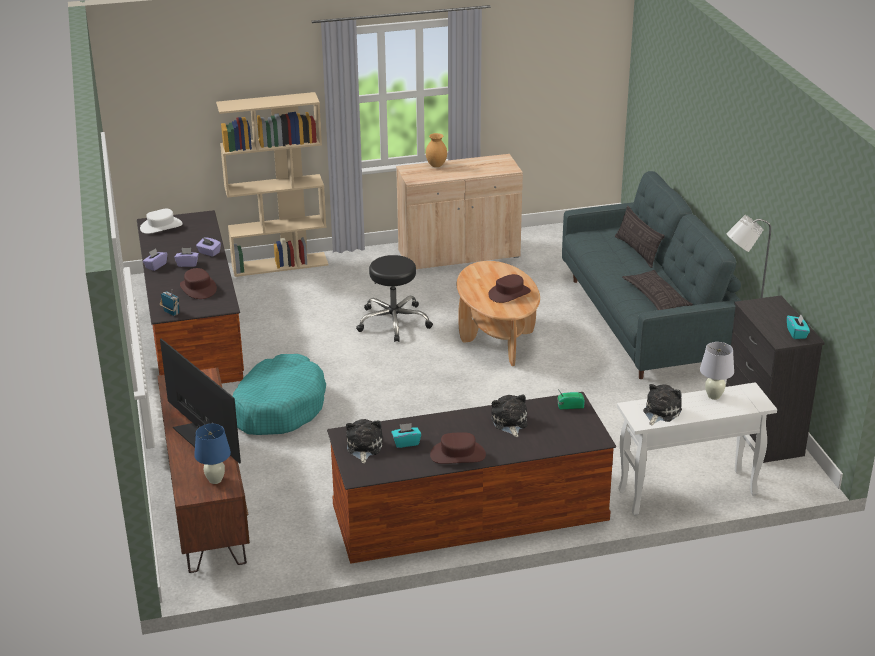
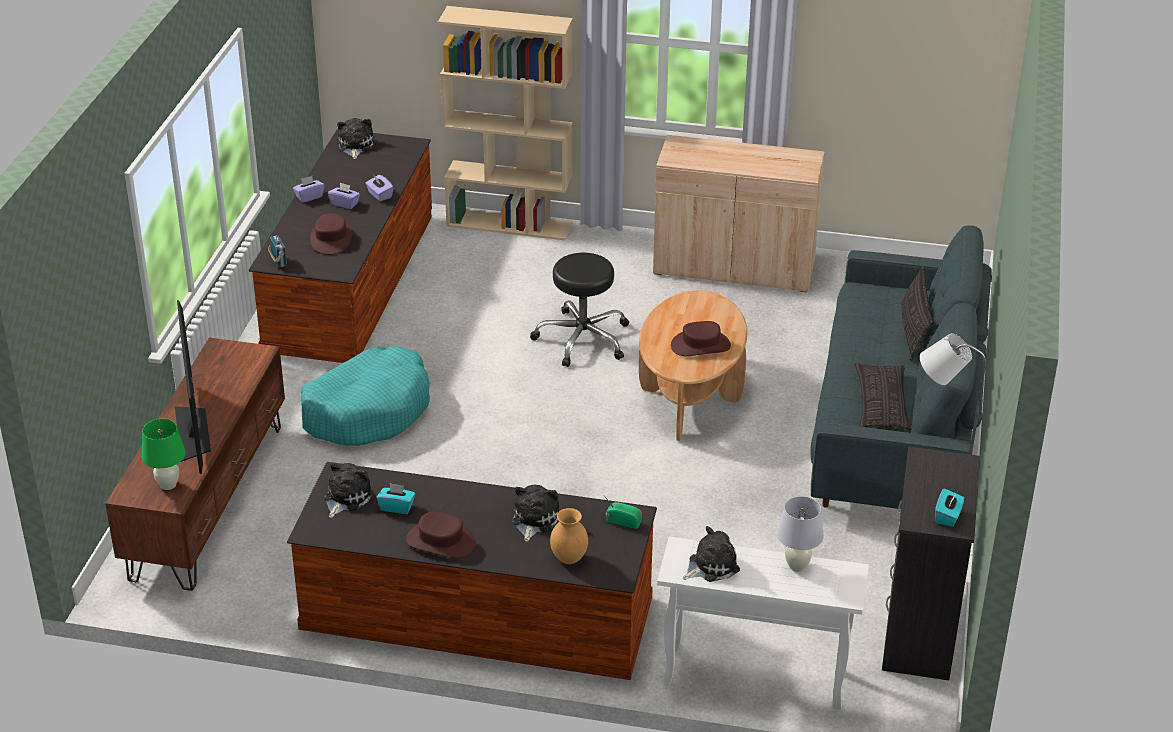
camera: 25 degrees right, 5 degrees up
(161, 226) = (355, 146): white hat -> plush toy
(215, 480) = (168, 485): blue table lamp -> green table lamp
(436, 165) = (716, 146): brown vase -> brown vase (568, 558)

